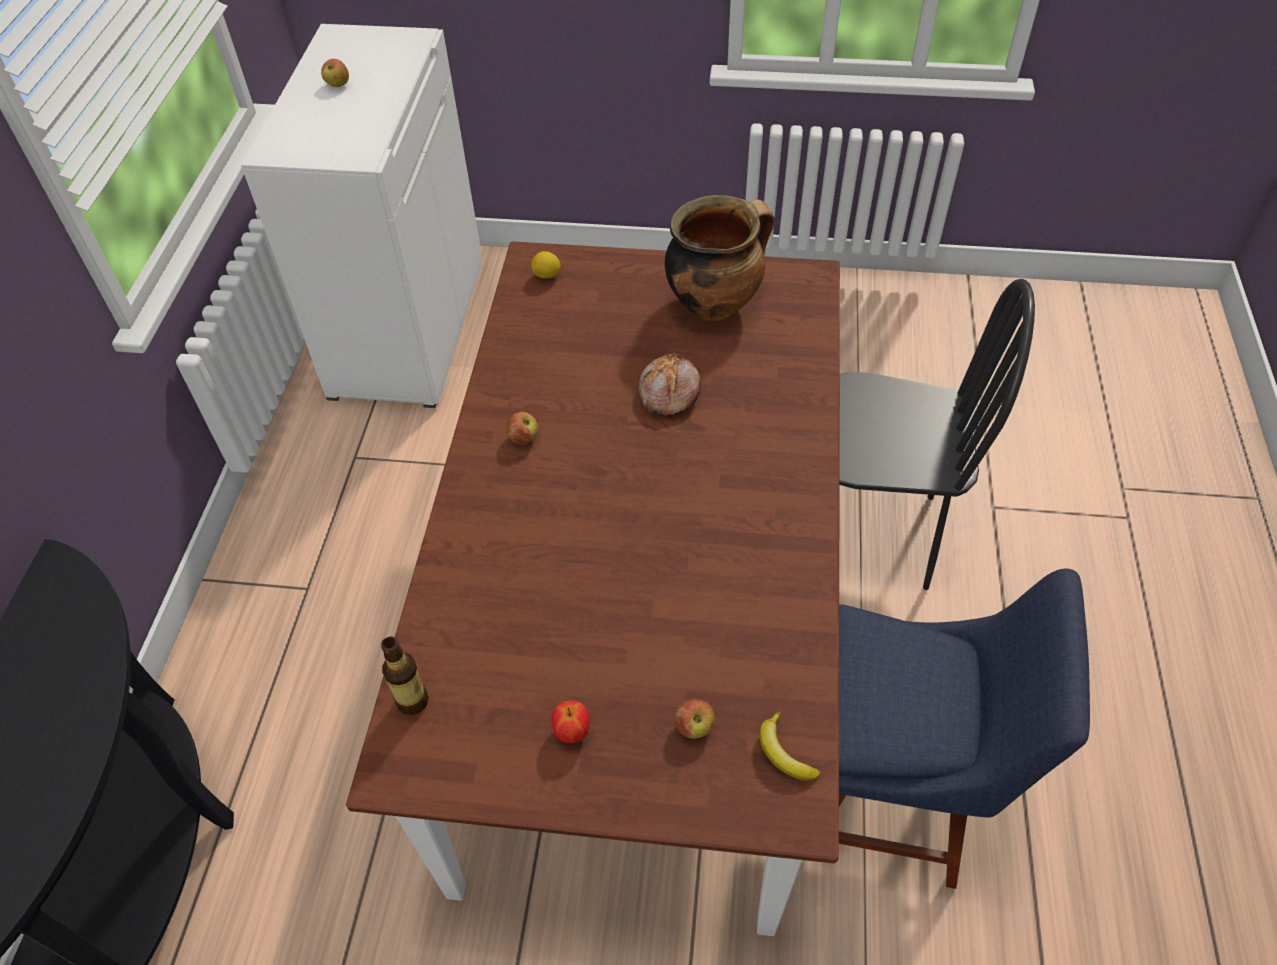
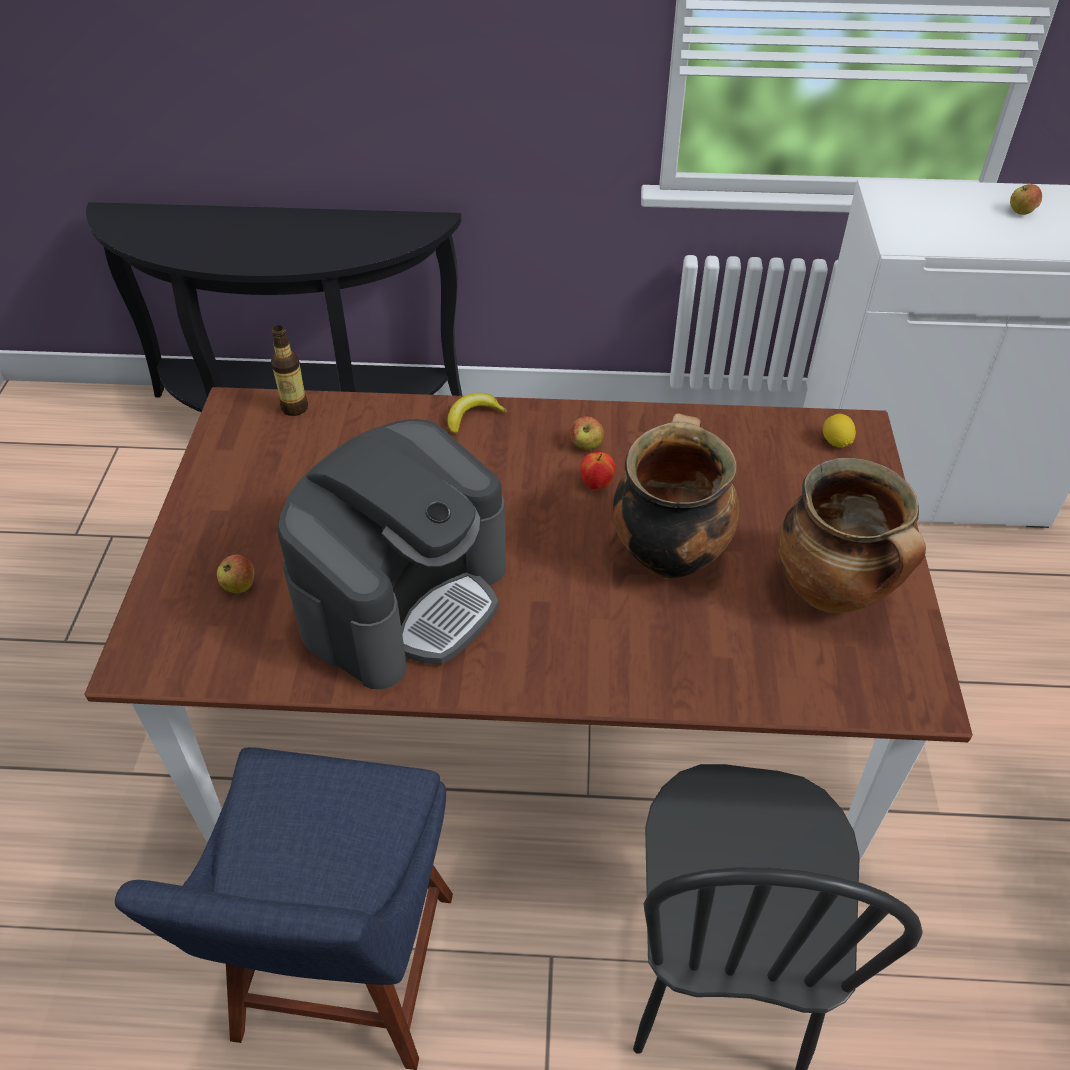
camera: 85 degrees right, 5 degrees down
(572, 732) = (249, 503): apple -> apple (596, 484)
(668, 392) = (668, 553): bread -> cooking pot
(713, 580) = (404, 597): none -> coffee machine
(784, 753) = (198, 654): banana -> banana (472, 417)

